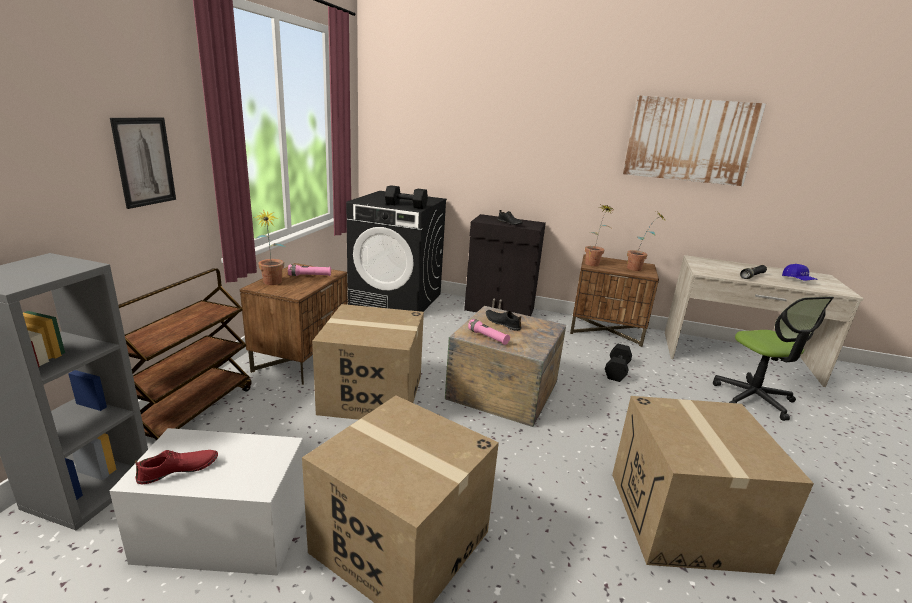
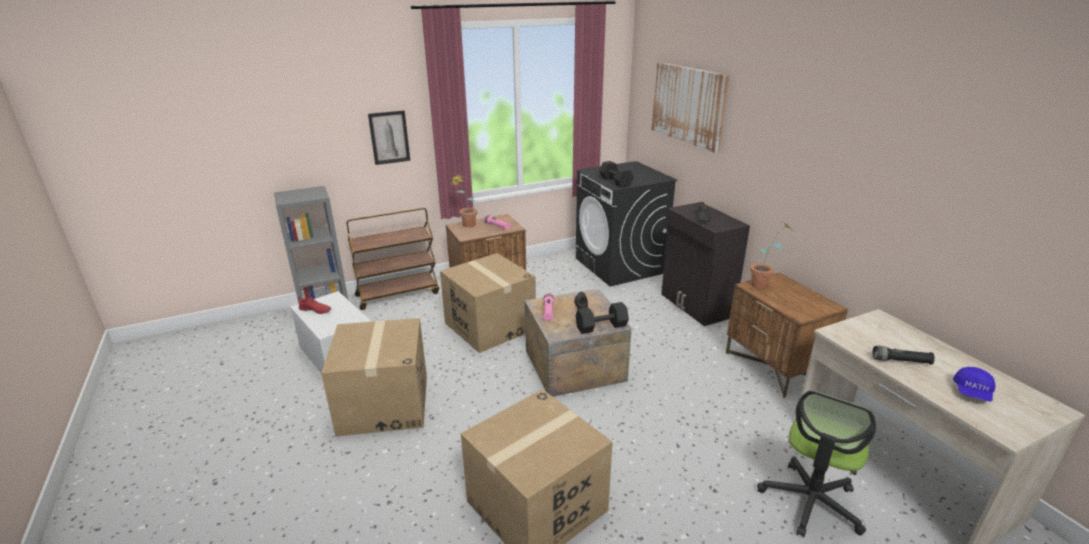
camera: 50 degrees right, 5 degrees up
(616, 370) = (704, 401): black dumbbell -> black dumbbell (601, 326)
(638, 269) = (806, 306): potted plant -> none
(689, 140) = (899, 160): picture -> picture (687, 105)

